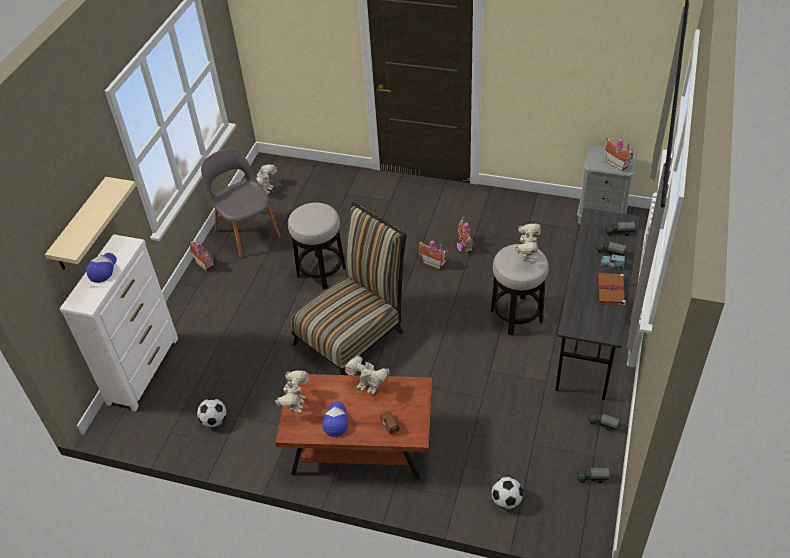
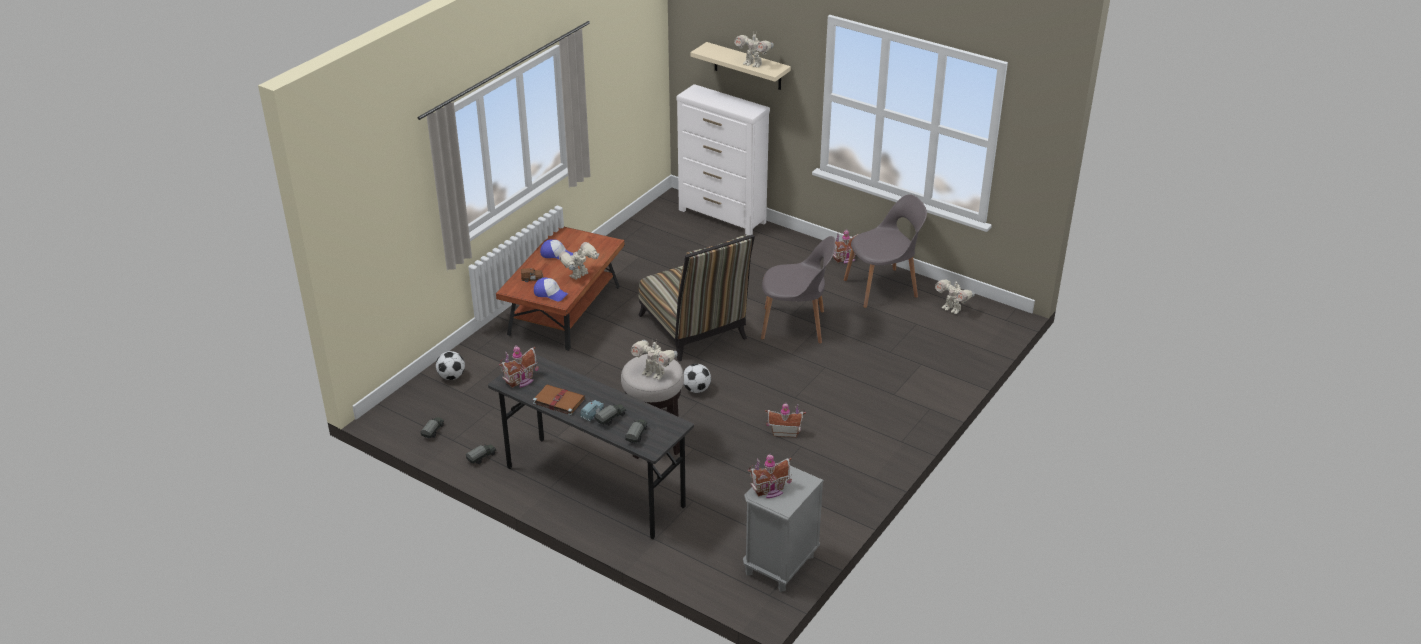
camera: 105 degrees right, 10 degrees down
(103, 269) = (726, 101): cap -> cap (550, 293)
(214, 421) = (642, 245): football -> football (696, 389)
(296, 404) = (588, 239): toy robot -> toy robot (753, 64)
(321, 272) = (795, 325): stool -> grey chair
(434, 262) = (769, 403): toy house -> toy house (521, 381)

